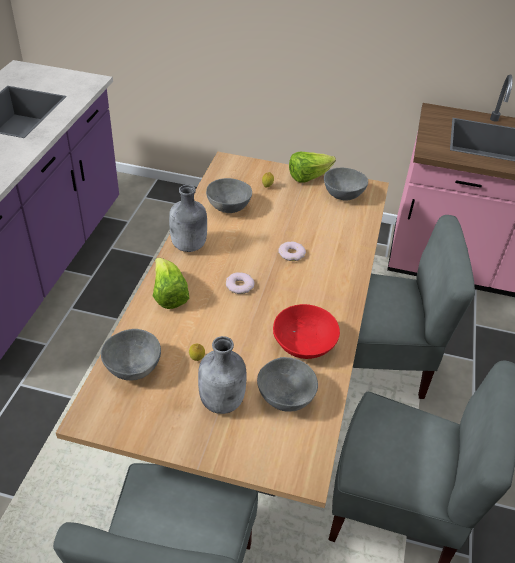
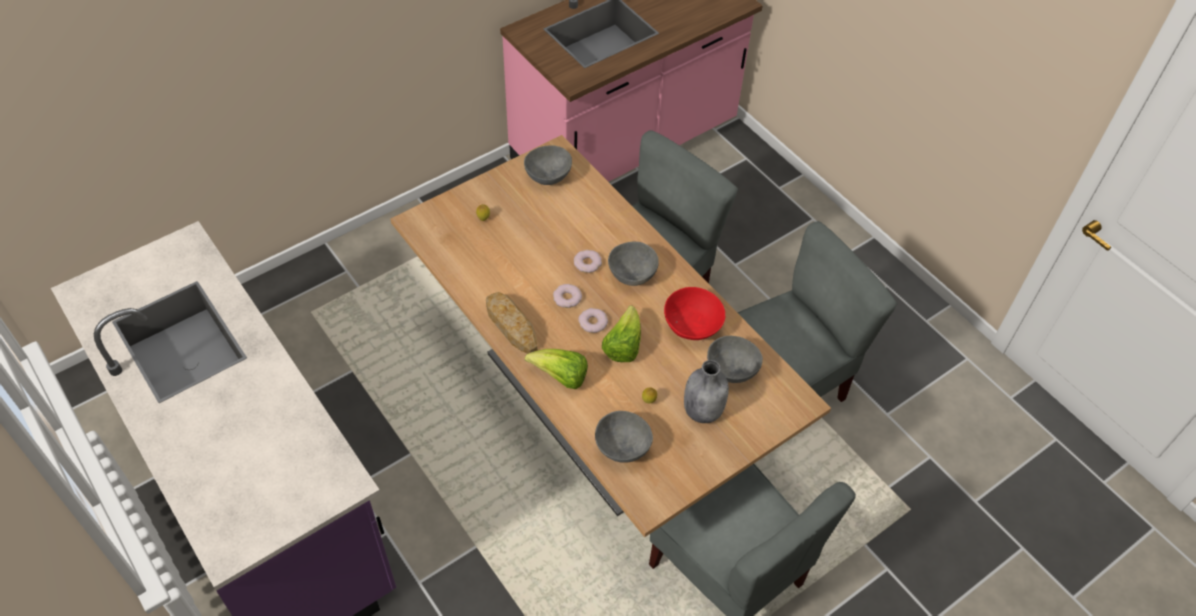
camera: 50 degrees left, 10 degrees up
(189, 246) = (511, 326): grey bottle -> bread
(227, 207) = (484, 266): grey bowl -> grey bowl (631, 276)
(246, 260) = (567, 298): none -> donut
(308, 177) = (499, 181): lettuce -> lettuce (623, 346)

